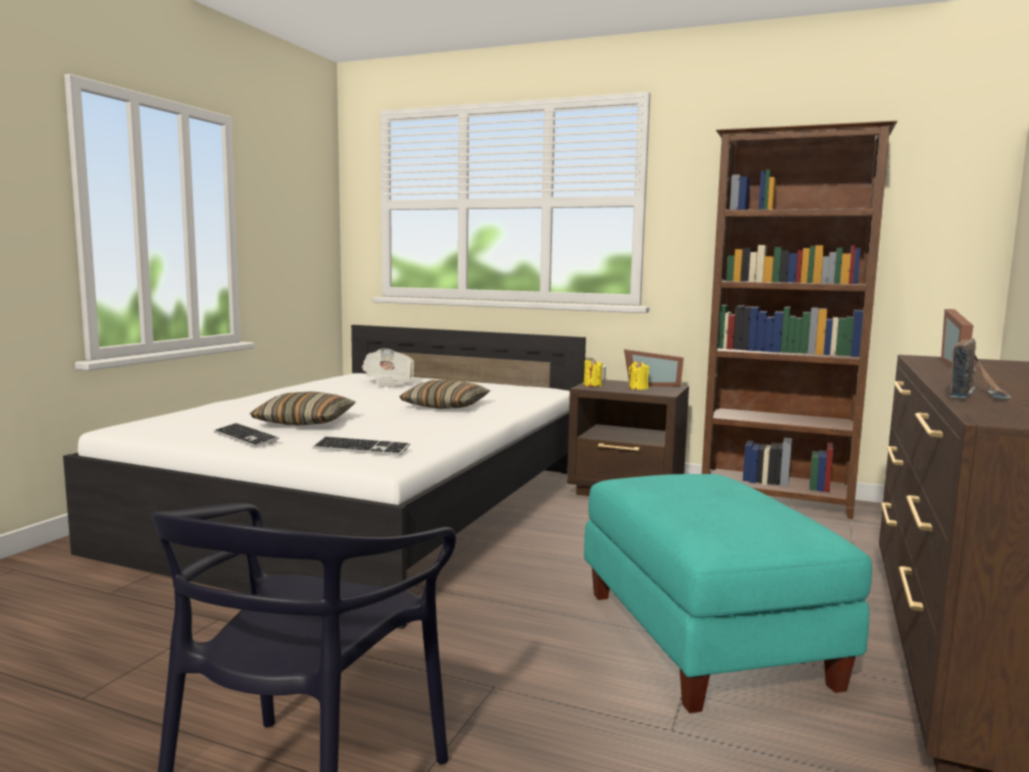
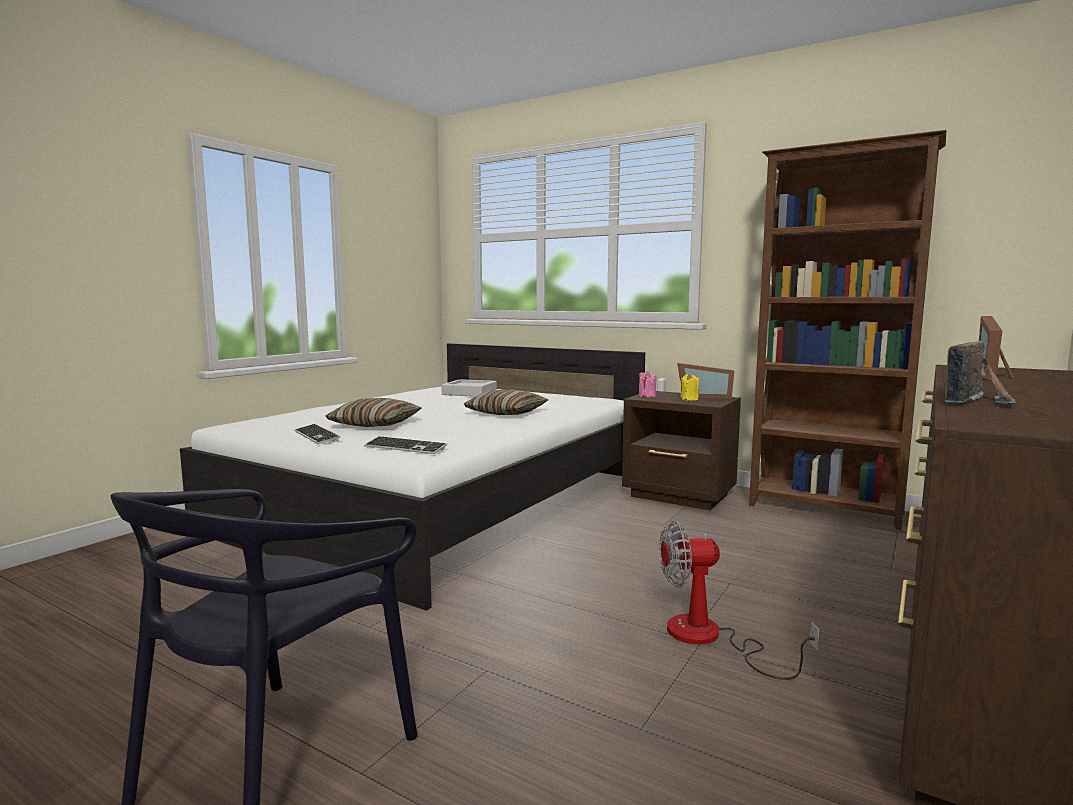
camera: 10 degrees right, 0 degrees up
(388, 382) = (469, 393): newspaper -> grey tray
(592, 385) = (647, 396): yellow candle -> pink candle
(707, 637) = (710, 639): turquoise ottoman -> fan

